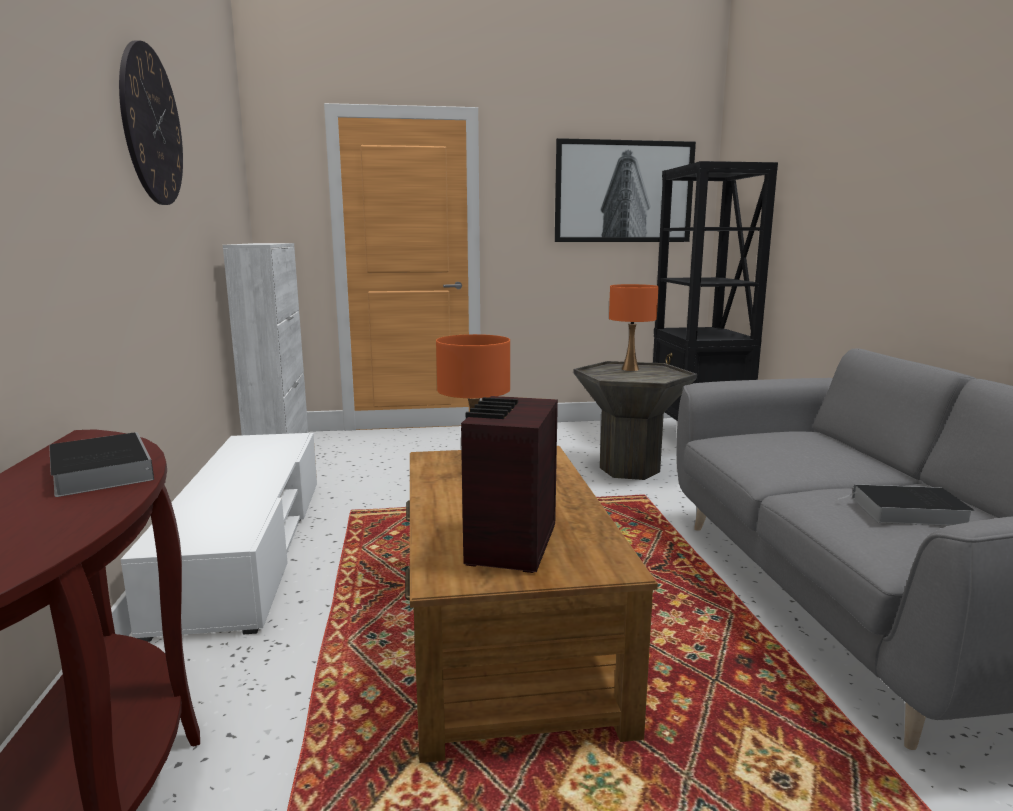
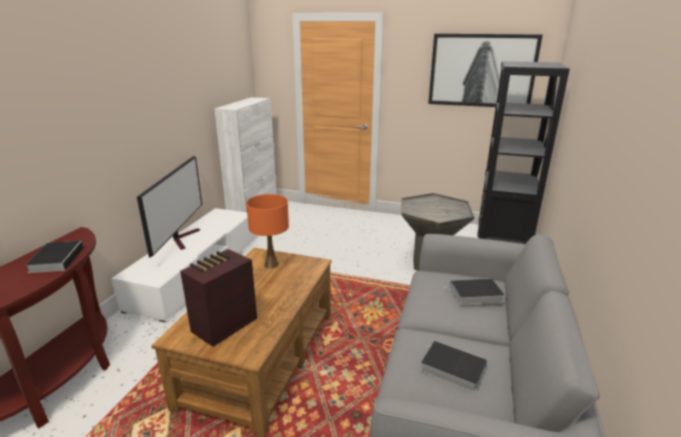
camera: 25 degrees right, 10 degrees up
(151, 126) = (153, 62): wall clock -> none
(216, 480) = (183, 238): none -> television
(630, 369) = (439, 203): orange table lamp -> none
(812, 441) = (474, 294): none -> book

